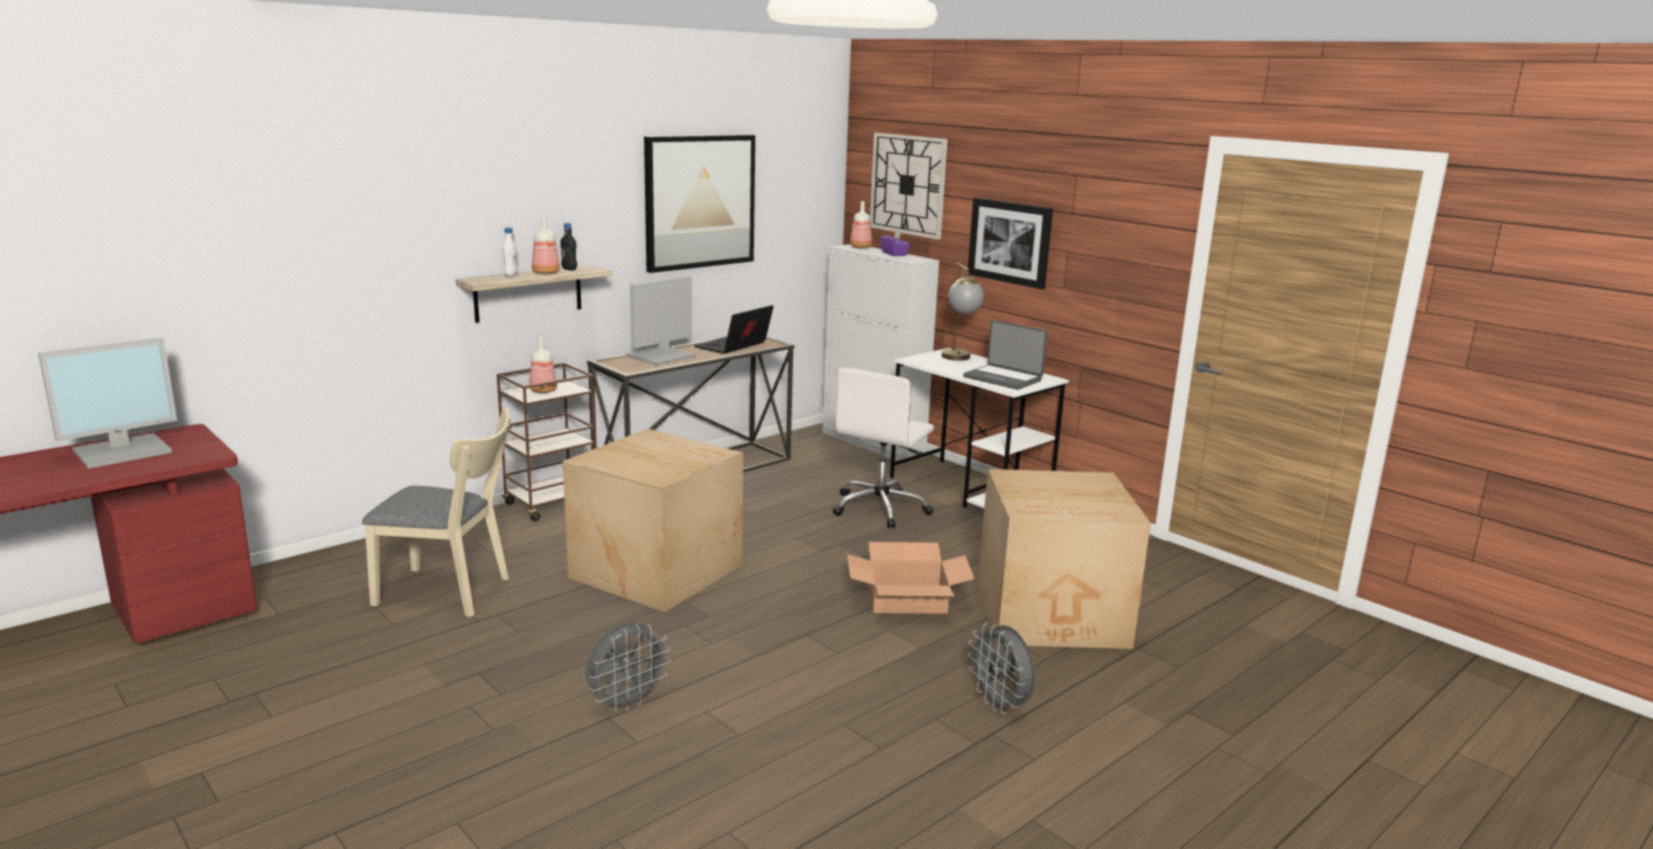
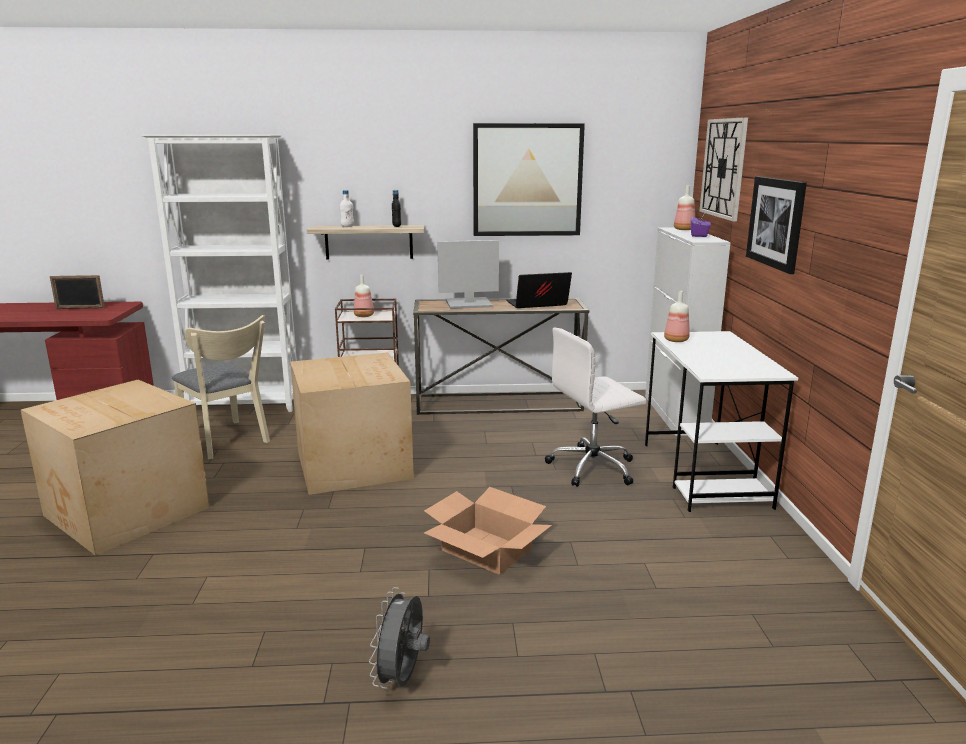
camera: 40 degrees right, 0 degrees up
(124, 451) = (80, 308): monitor -> picture frame
(385, 548) = (245, 405): none -> white bookcase
(545, 273) = (373, 227): bottle -> bottle (675, 340)
(627, 702) = (179, 548): grey fan -> none
(959, 359) = (715, 341): table lamp -> none
(1003, 378) = (723, 364): laptop -> none
(1053, 615) = (596, 617): cardboard box -> cardboard box (126, 512)

